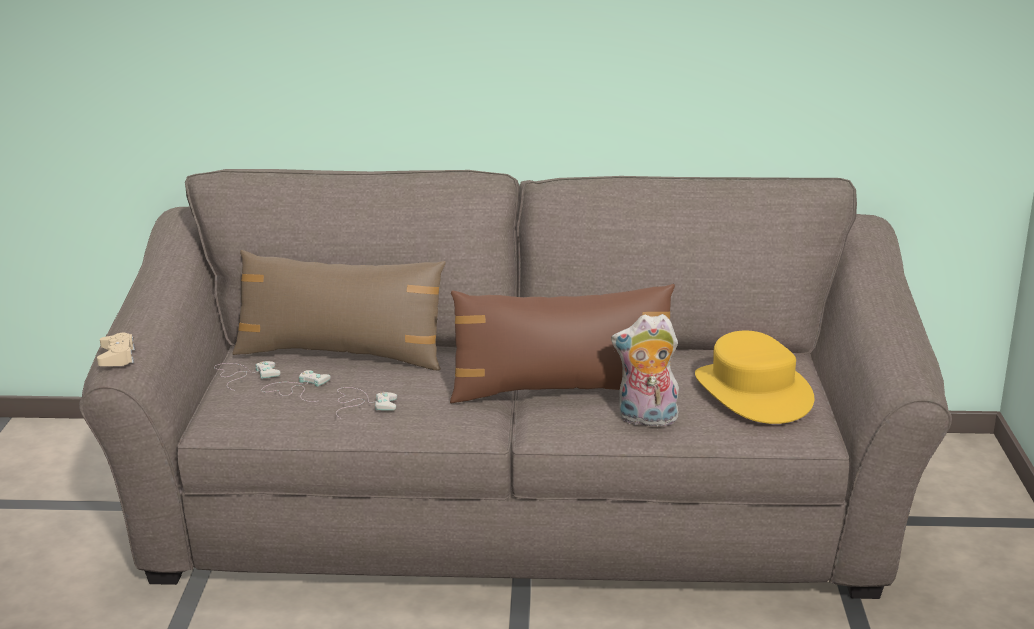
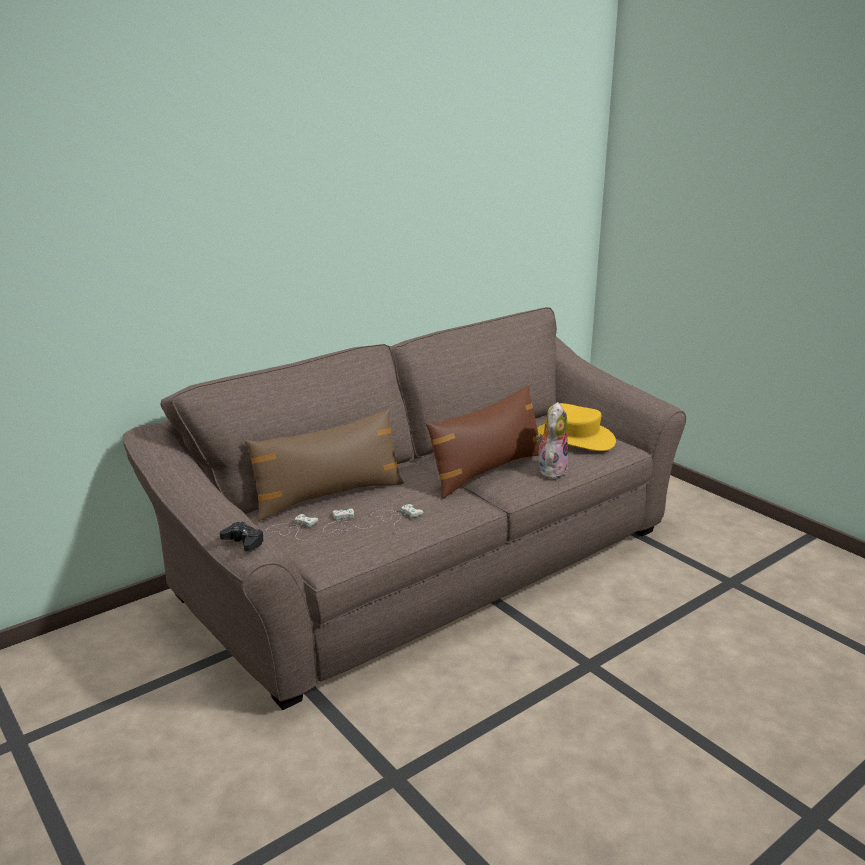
camera: 40 degrees left, 0 degrees up
(117, 356) = (243, 541): beige game controller -> black game controller
(646, 420) = (551, 469): plush toy -> plush toy turned 150 degrees clockwise

